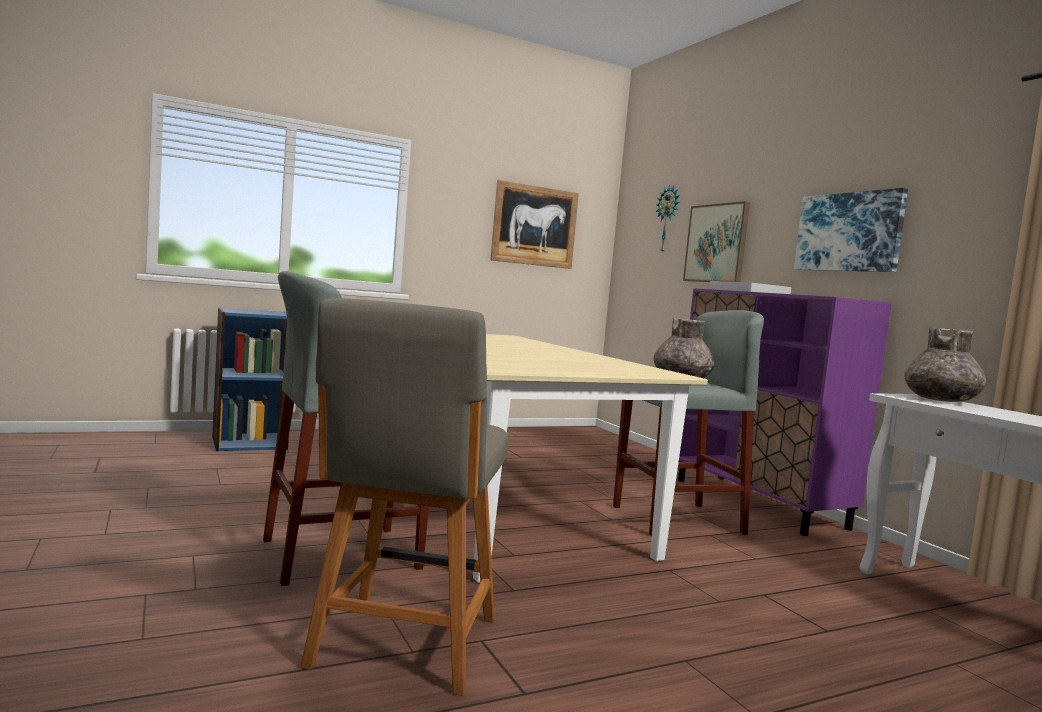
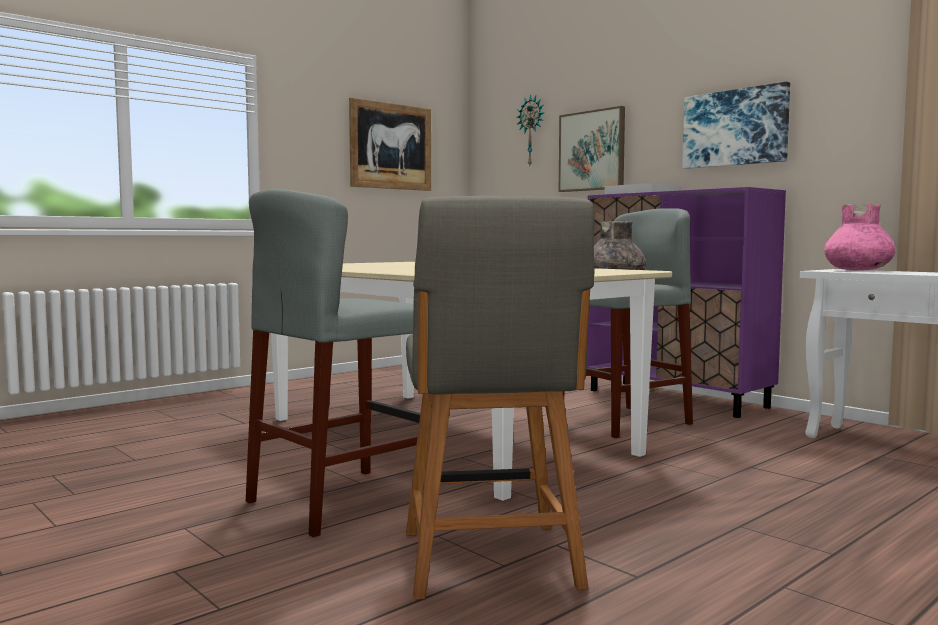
camera: 15 degrees left, 0 degrees up
(249, 442) = (120, 416): blue bookcase -> none
(941, 400) = (858, 270): grey vase -> pink vase

